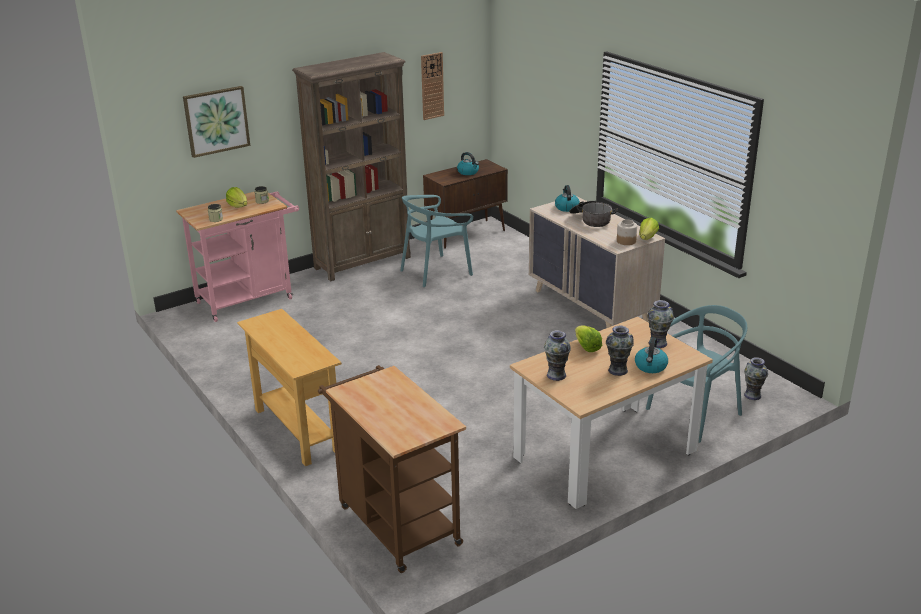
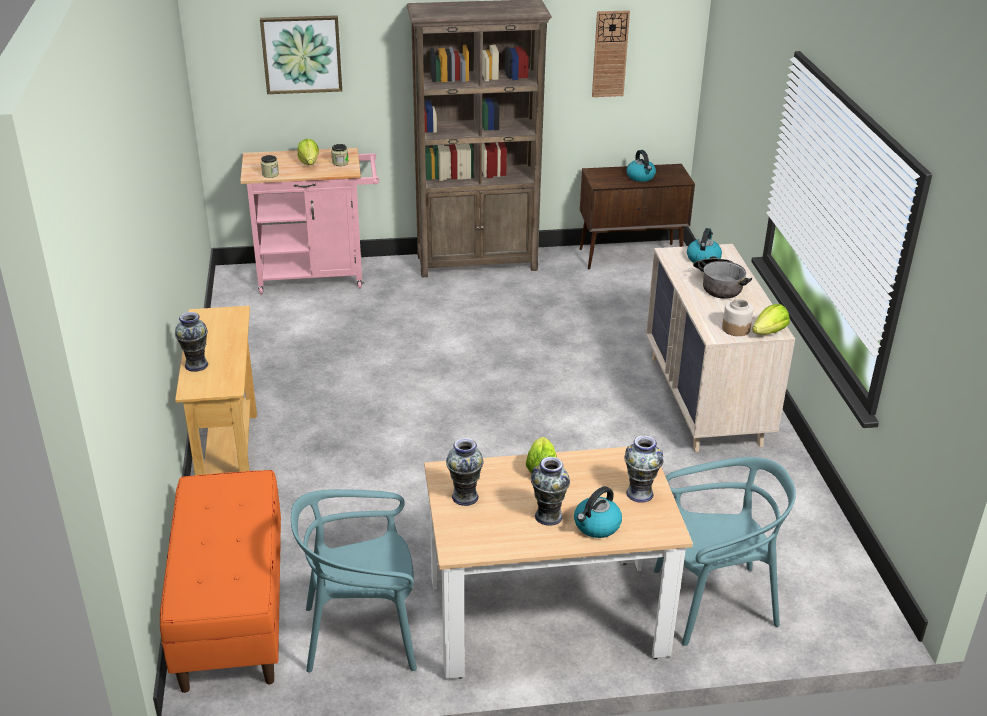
camera: 25 degrees right, 5 degrees up
(394, 521) = (231, 611): brown cart -> orange bench
(435, 271) = (551, 297): turquoise chair -> turquoise chair (362, 634)
(752, 395) = (820, 602): vase -> vase (197, 365)

